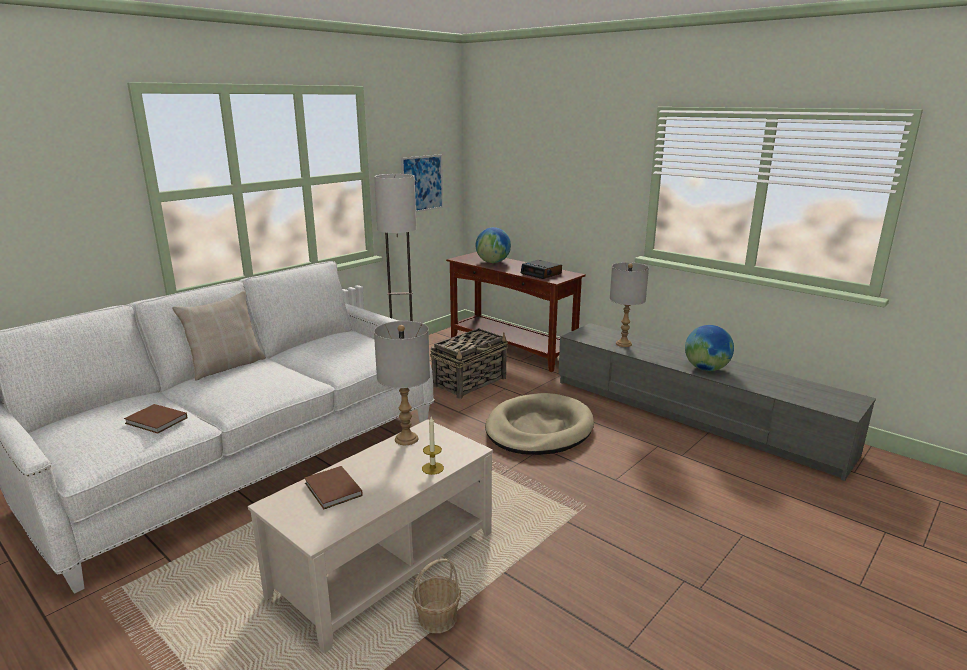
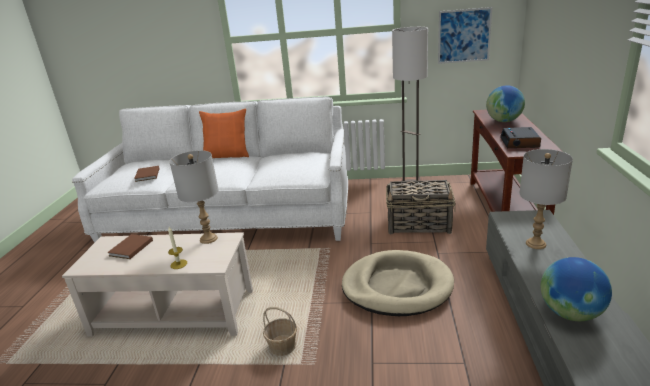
camera: 55 degrees right, 5 degrees up
(226, 366) = (227, 155): beige pillow -> orange pillow
(437, 618) = (136, 360): basket -> basket (282, 346)

